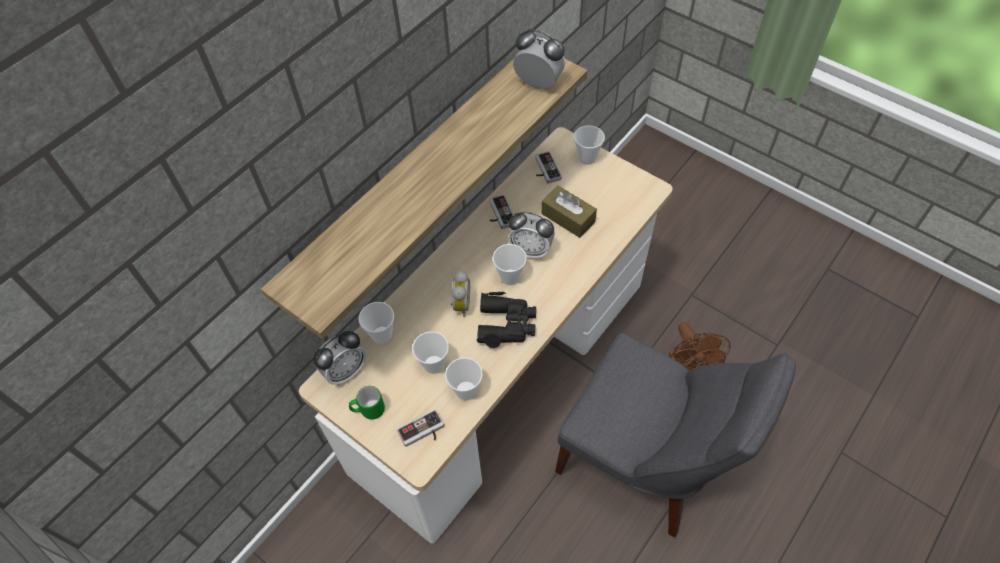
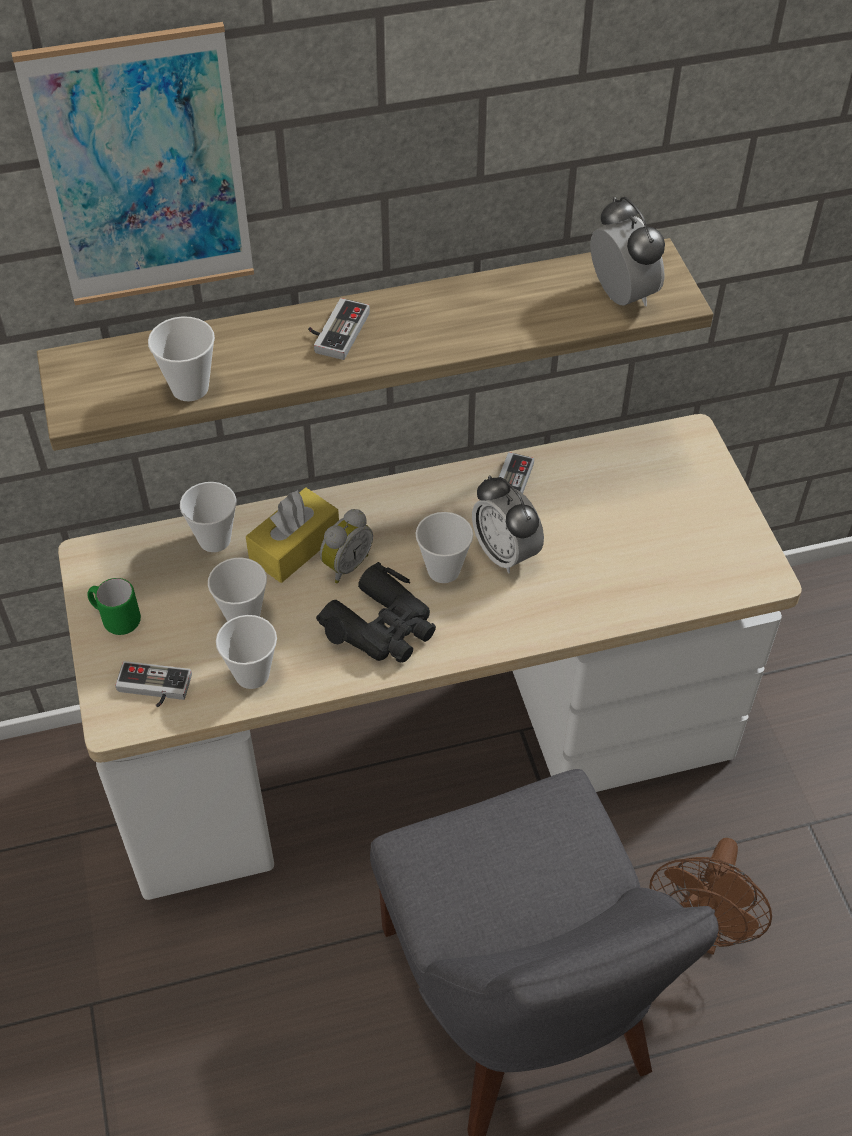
camera: 35 degrees right, 5 degrees down
(295, 146) = (143, 171): none -> picture
(345, 371) = (132, 555): alarm clock -> none
(426, 312) = (295, 546): none -> yellow tissue box
(544, 170) = (626, 460): game controller -> game controller (335, 331)
(568, 218) = (599, 542): brown tissue box -> none
(587, 158) = (705, 478): cup -> cup (190, 388)

